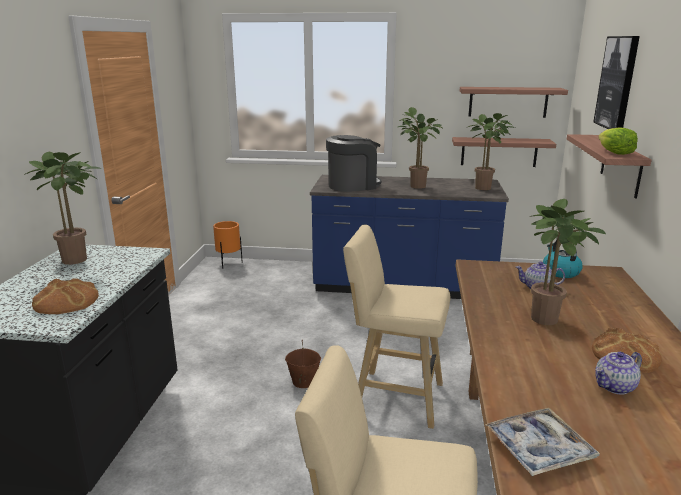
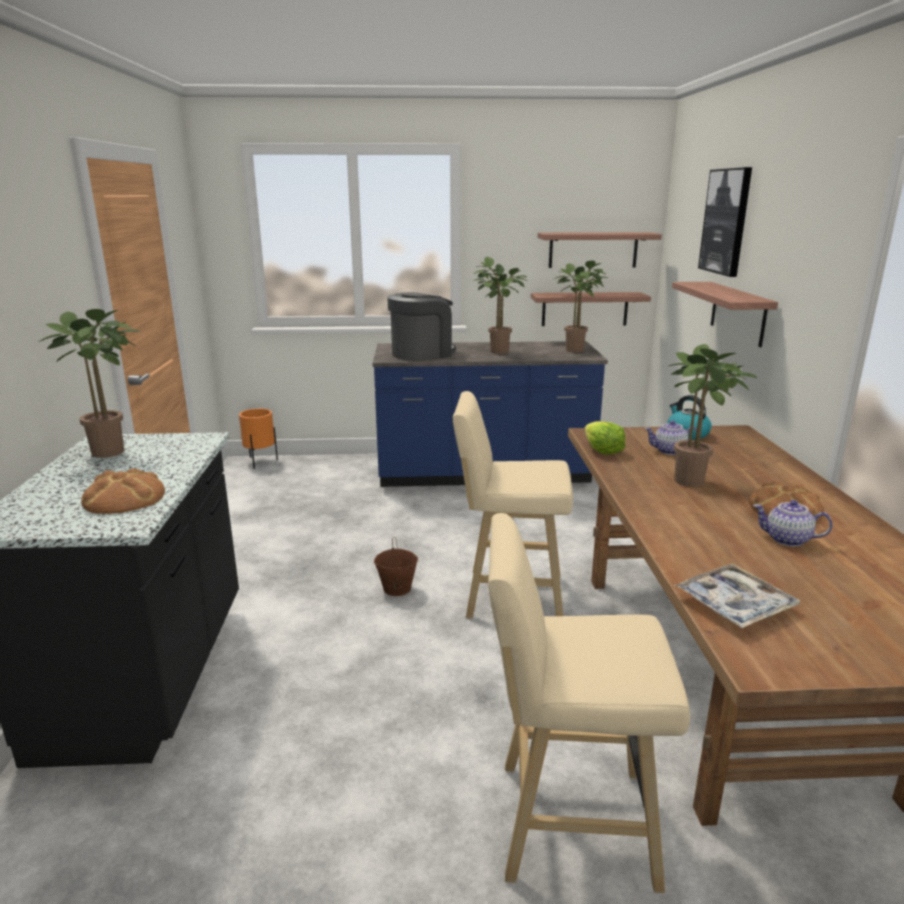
camera: 10 degrees left, 0 degrees up
(614, 153) = (736, 297): lettuce -> lettuce (602, 450)
(615, 387) = (786, 539): teapot -> teapot turned 60 degrees clockwise

